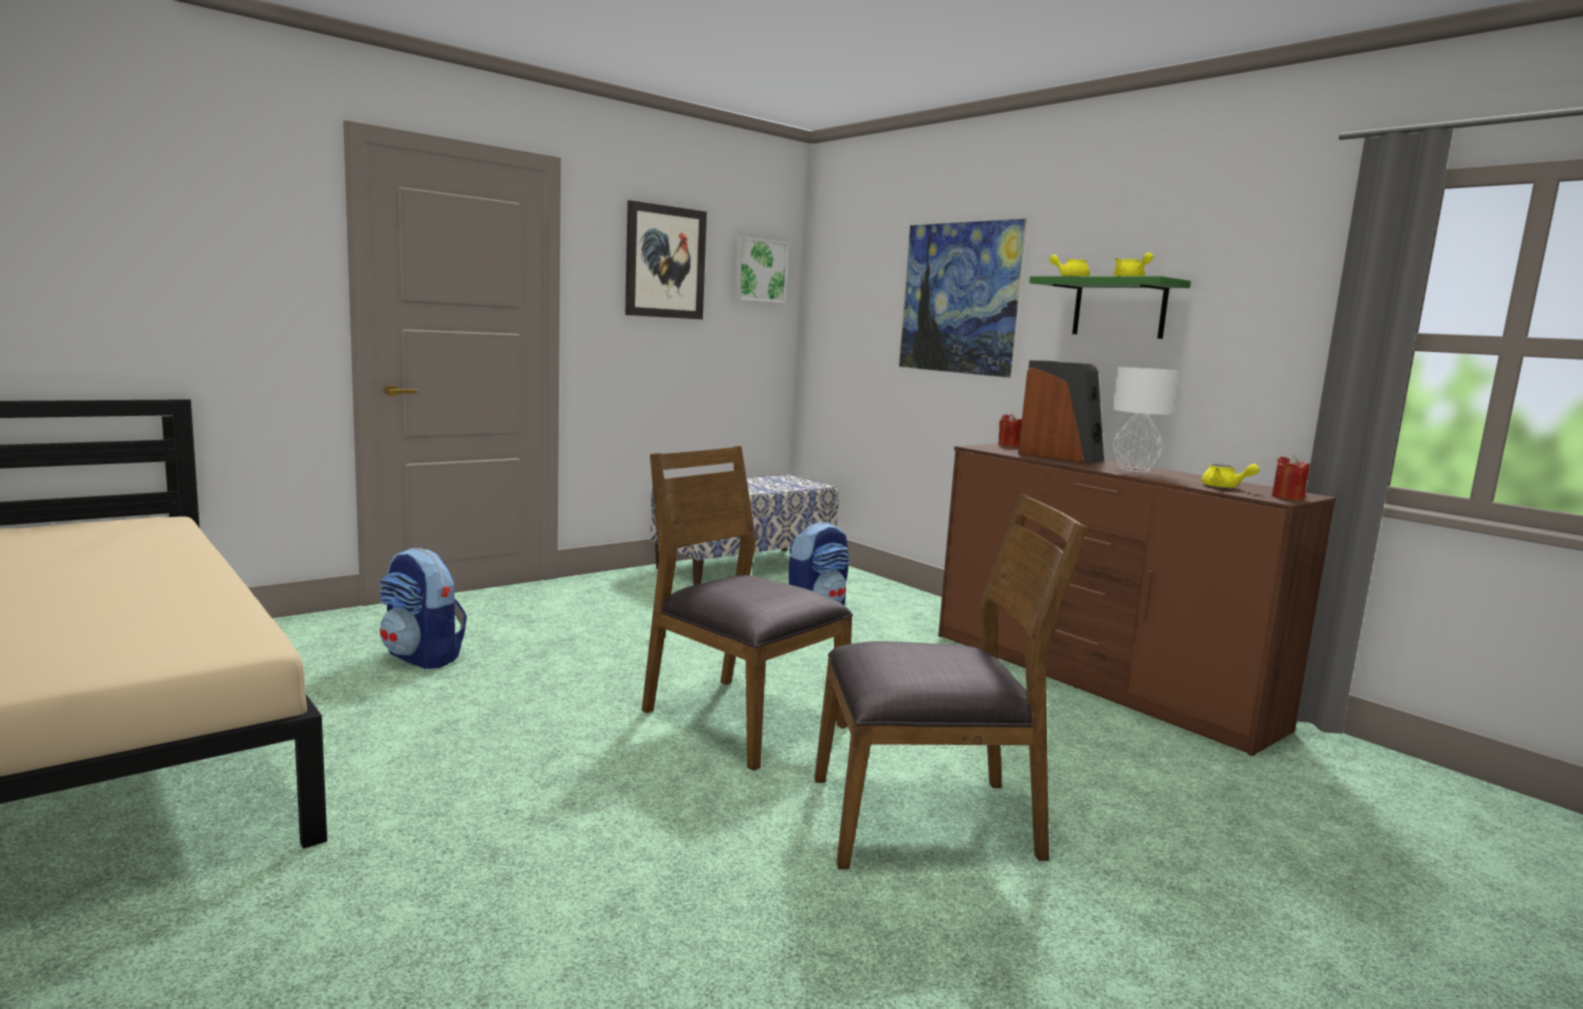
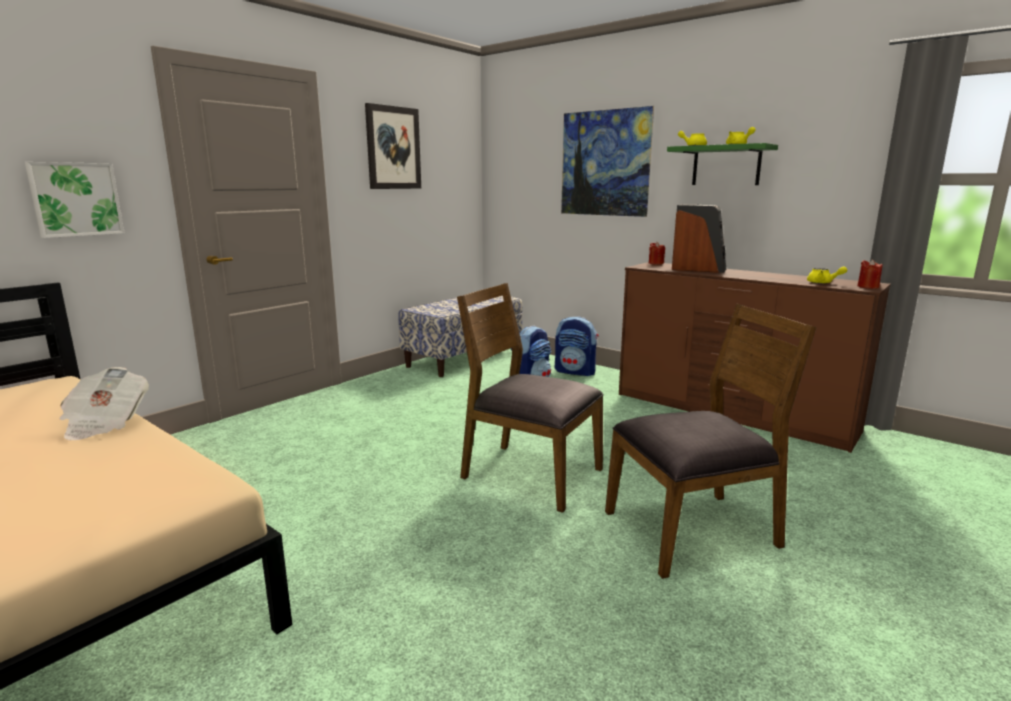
camera: 10 degrees left, 5 degrees up
(182, 567) = (105, 423): none -> newspaper
(423, 657) = (279, 459): backpack -> backpack (576, 372)
(759, 270) = (454, 150): picture -> picture (76, 199)
(1135, 469) = (754, 274): white table lamp -> none

